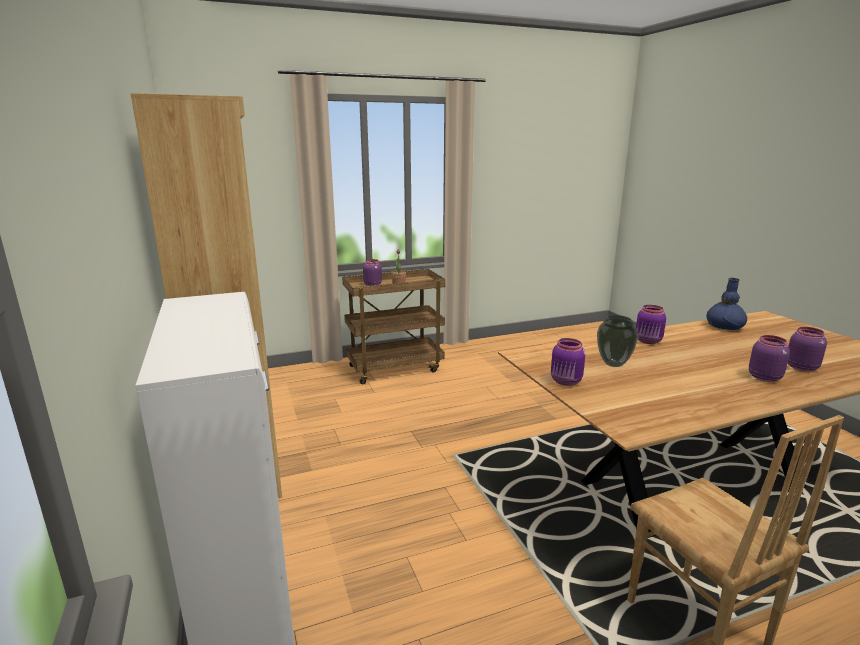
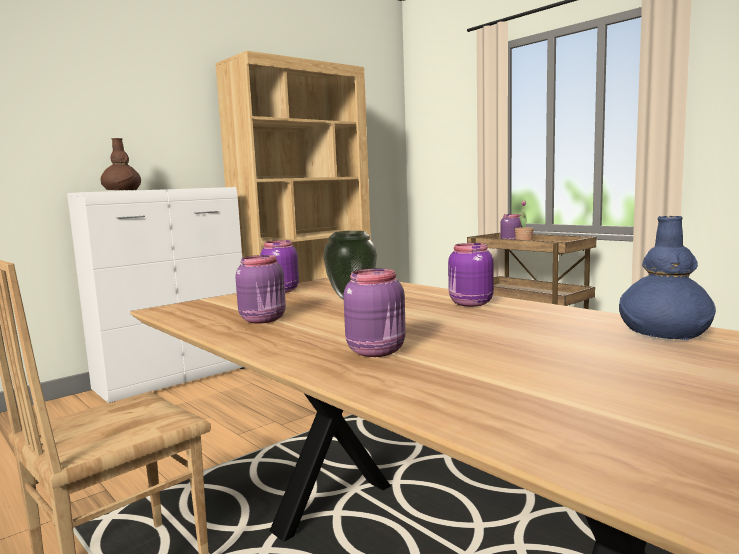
camera: 70 degrees right, 10 degrees down
(192, 345) = (122, 190): none -> brown vase
(801, 367) = (473, 375): purple jar -> purple jar (264, 319)

